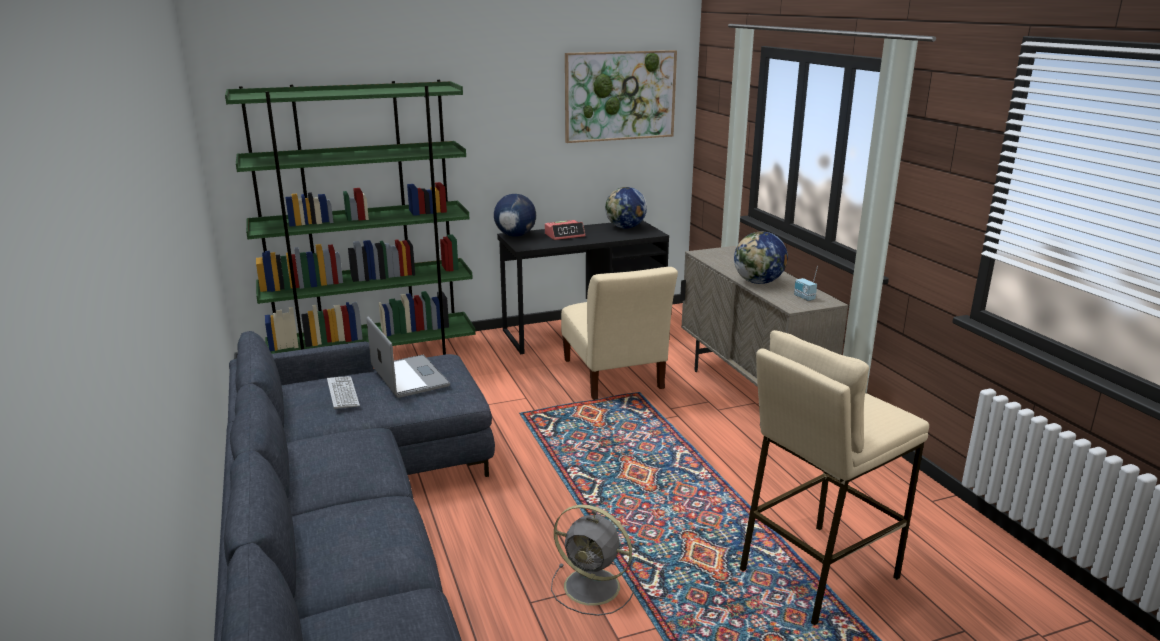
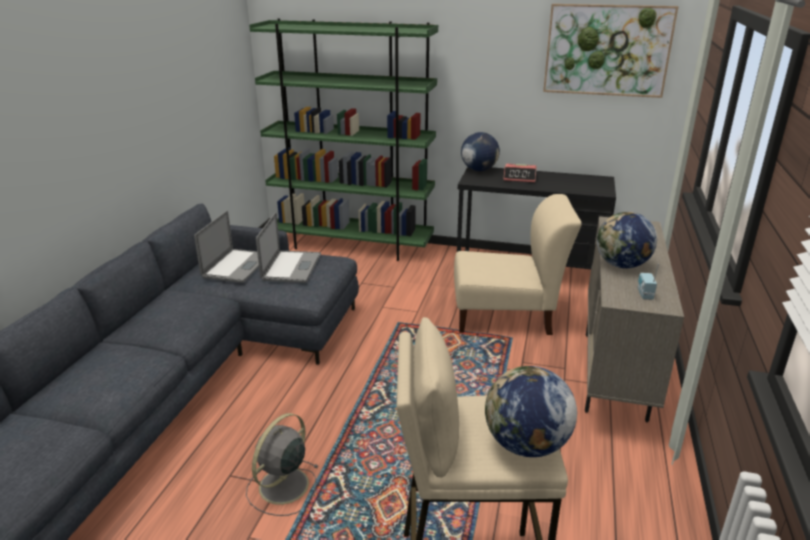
camera: 35 degrees right, 5 degrees up
(343, 393) = (237, 266): keyboard -> laptop
(594, 587) = (282, 487): grey fan -> grey fan turned 60 degrees clockwise
(613, 376) = (507, 316): beige chair -> beige chair turned 105 degrees counterclockwise
(625, 227) = (585, 181): globe -> globe (526, 445)

